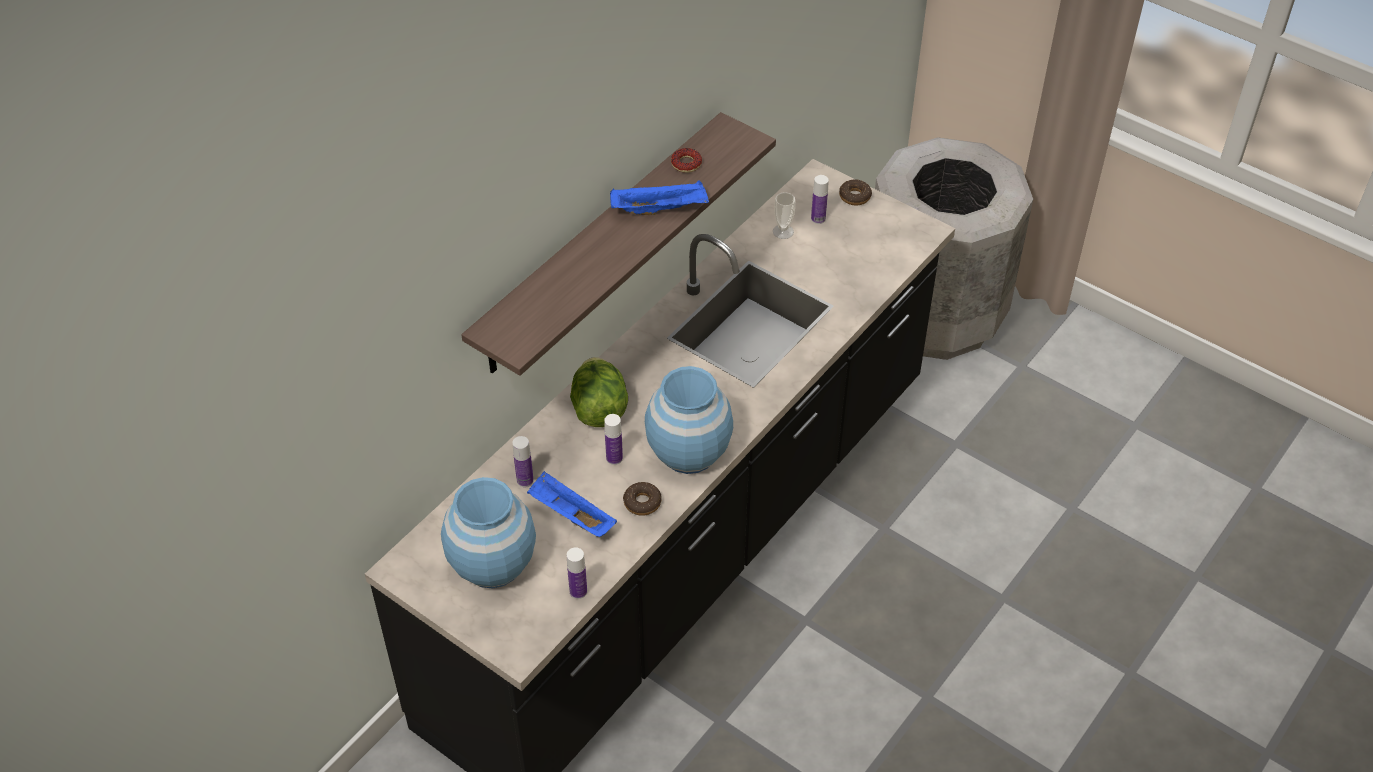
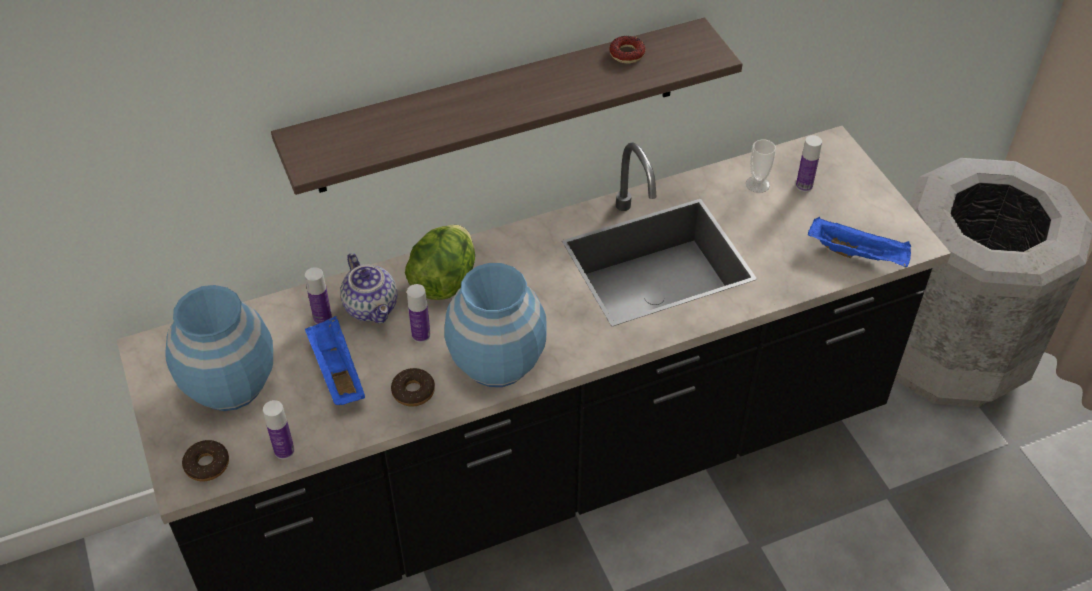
camera: 30 degrees right, 0 degrees up
(558, 454) = (372, 307): none -> teapot
(660, 209) = (563, 87): blue tray -> blue tray (858, 254)
(855, 196) = (860, 178): donut -> donut (207, 465)

